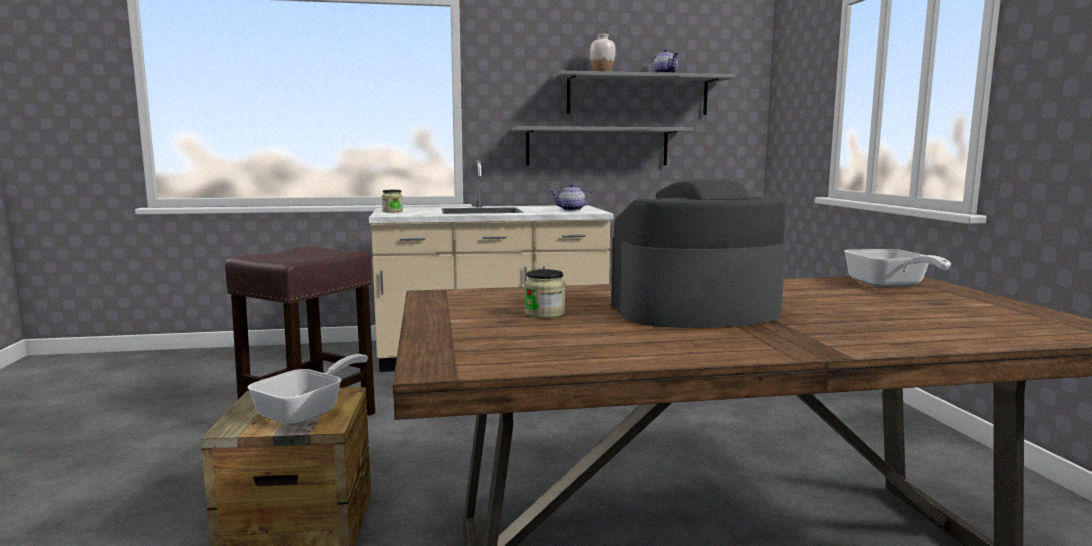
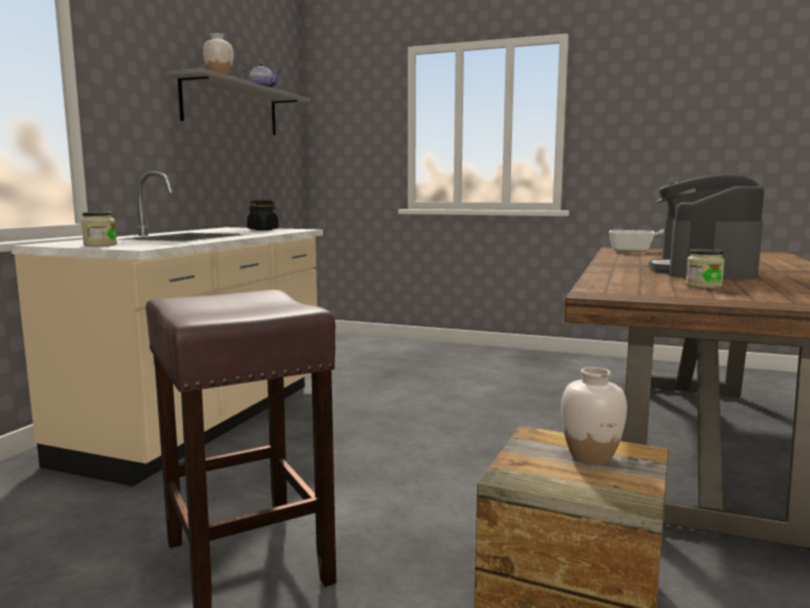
camera: 60 degrees left, 0 degrees up
(308, 411) = (590, 456): frying pan -> white vase
(571, 209) = (263, 230): teapot -> black jar
(597, 146) = (206, 162): grey shelf -> none

